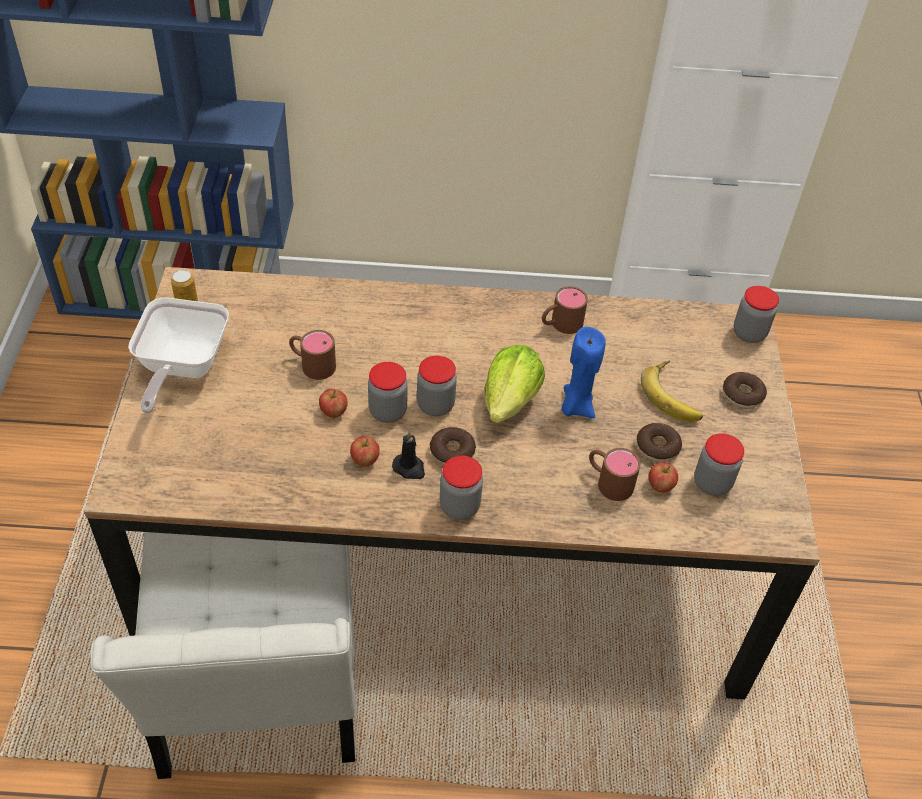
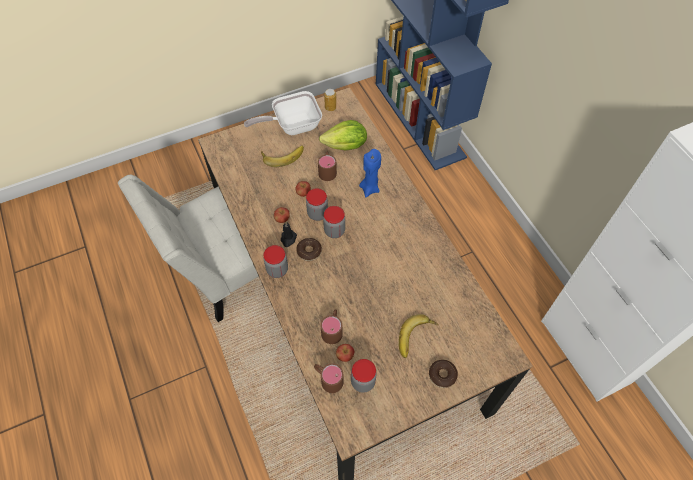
camera: 65 degrees right, 10 degrees up
(232, 406) = (282, 155): none -> banana
(510, 401) = (359, 261): lettuce -> lettuce (346, 146)
(560, 324) = (431, 260): brown mug -> brown mug (328, 379)
(576, 407) = (375, 293): blue candle -> blue candle (369, 188)
(657, 447) = (371, 344): donut -> none
(749, 333) = (498, 361): jar -> none

